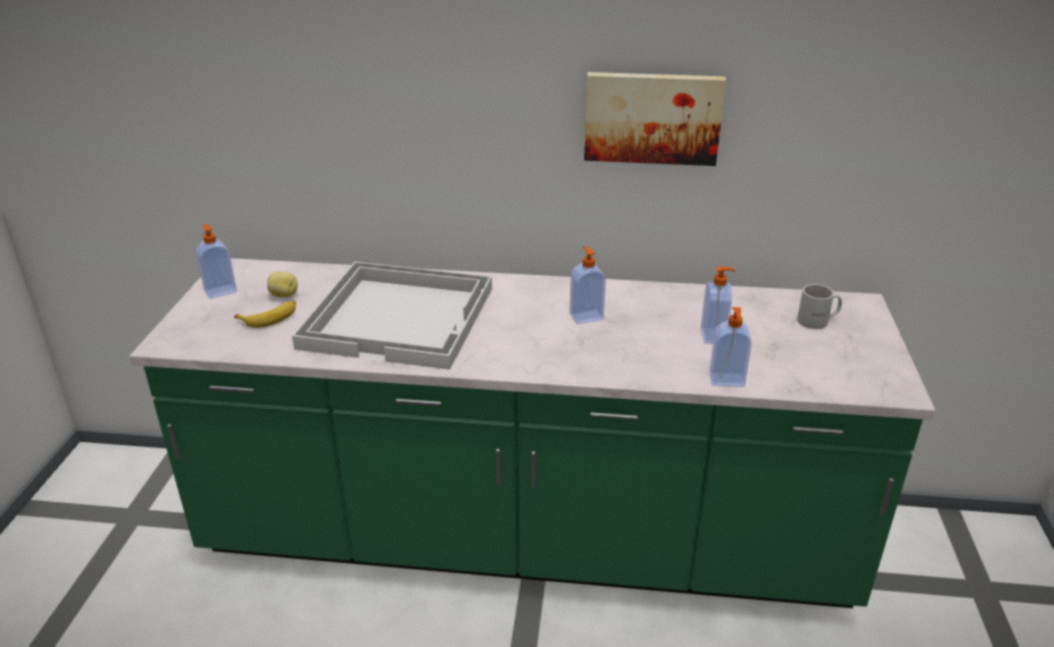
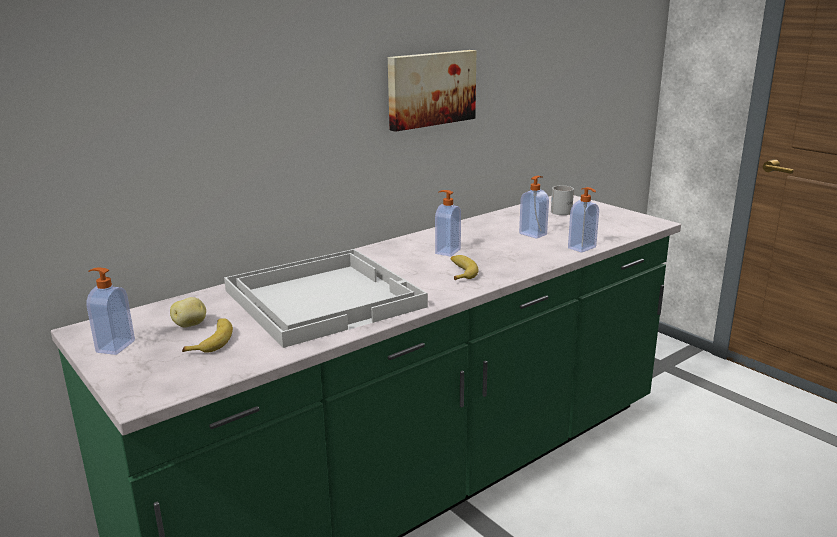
camera: 45 degrees left, 10 degrees down
(548, 347) = (460, 272): none -> banana

